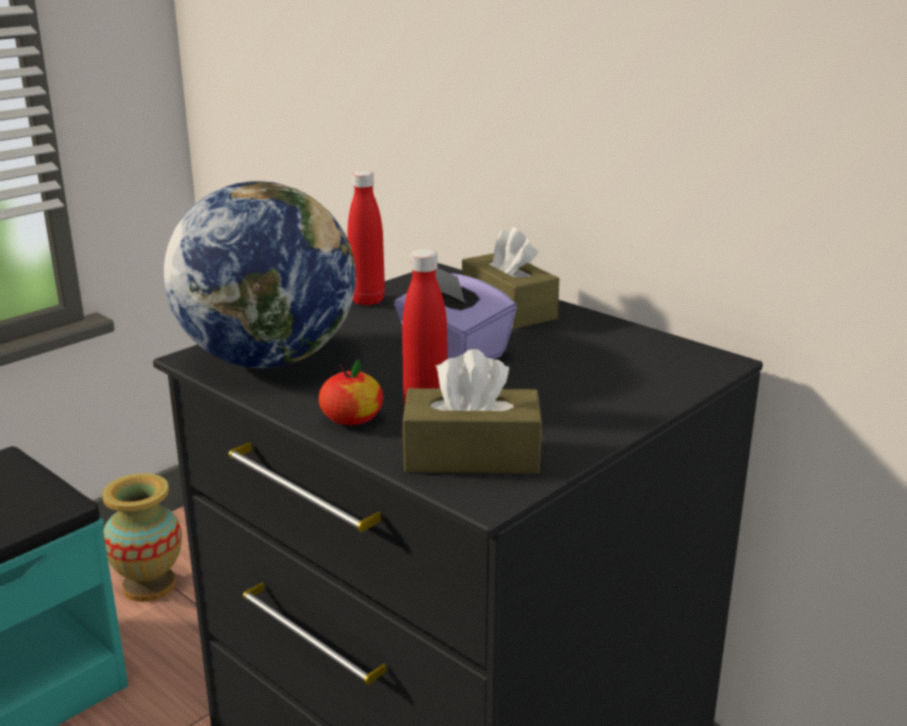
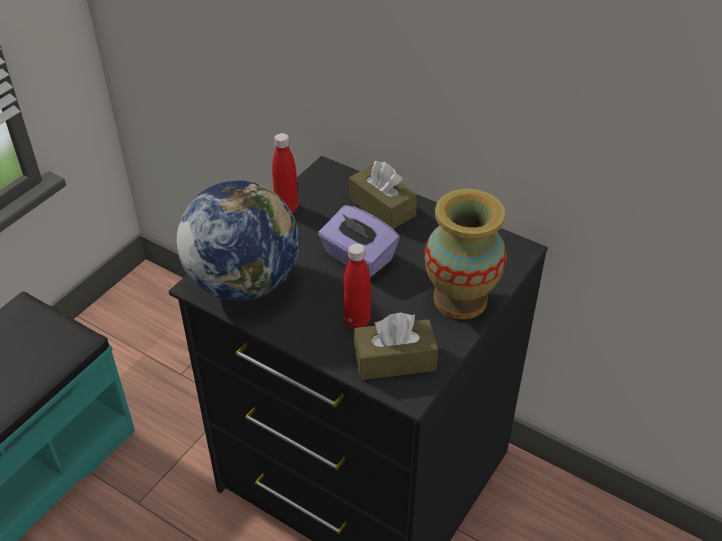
camera: 10 degrees left, 20 degrees up
(149, 586) = (121, 351): vase -> vase (460, 299)
(352, 419) = (315, 336): apple -> none

